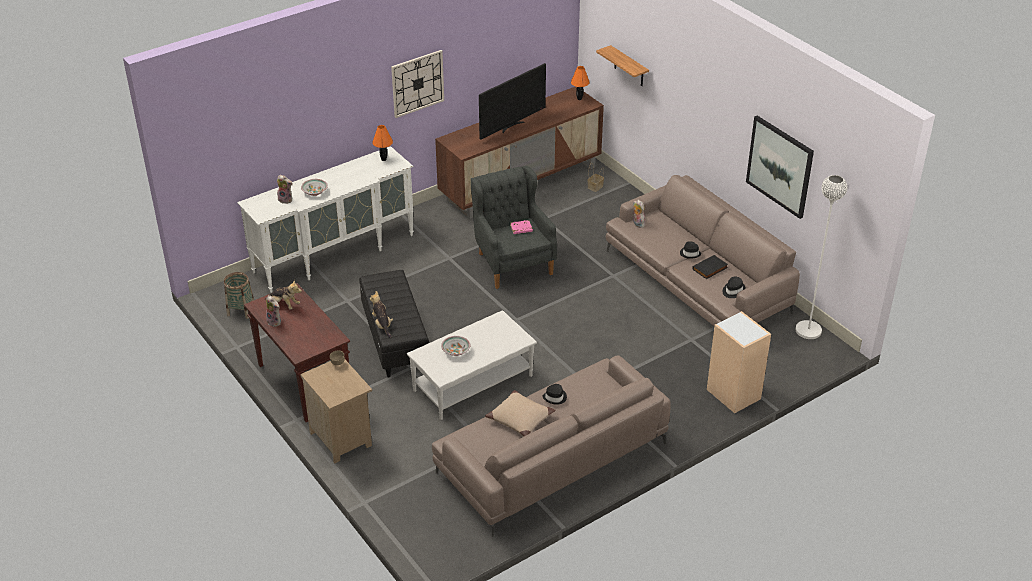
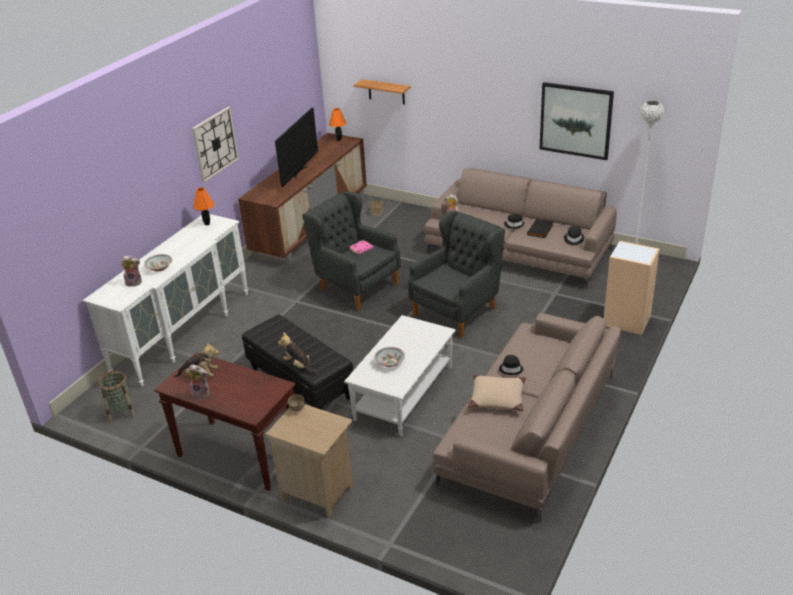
camera: 25 degrees left, 5 degrees down
(583, 323) = (457, 312): none -> grey armchair

